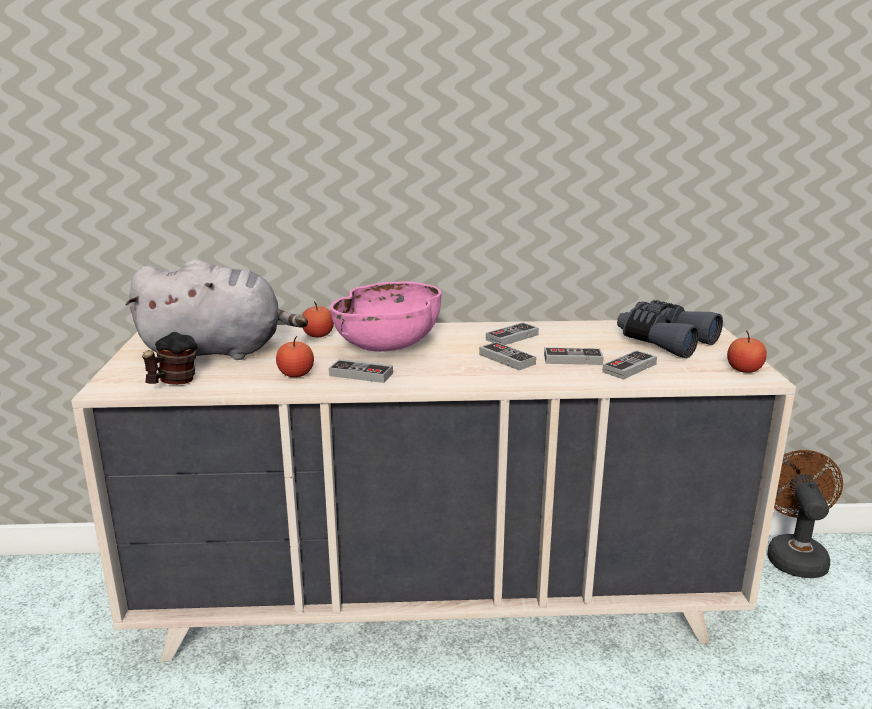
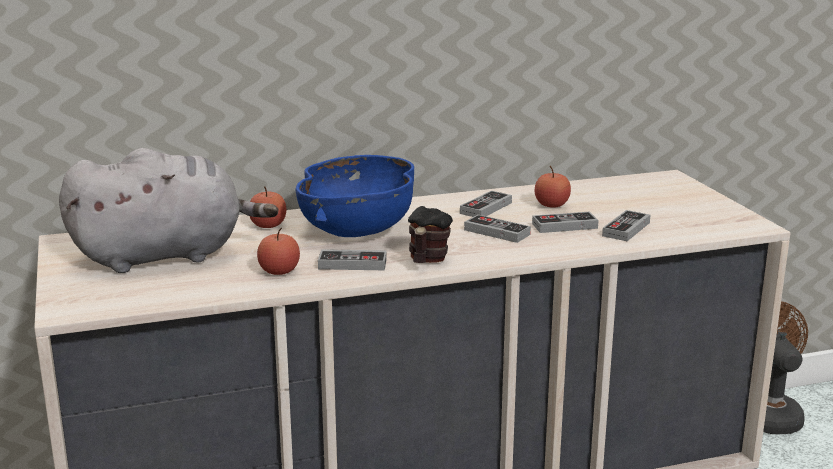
camera: 15 degrees left, 0 degrees up
(173, 382) = (143, 295): mug -> mug (426, 261)
(389, 345) = (358, 229): pink bowl -> blue bowl
(664, 341) = (643, 198): grey binoculars -> none
(744, 370) = (735, 220): apple -> apple (551, 205)

